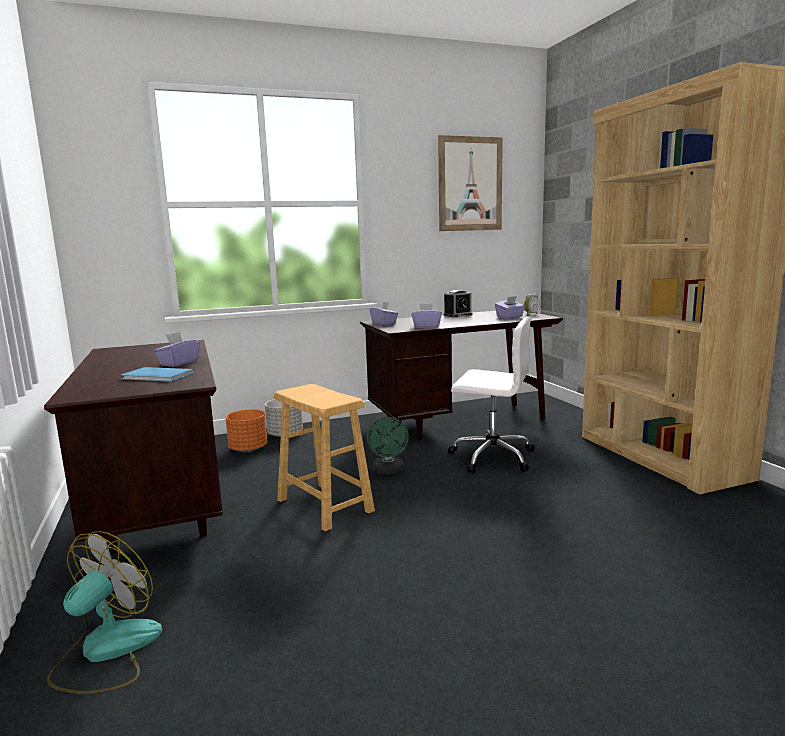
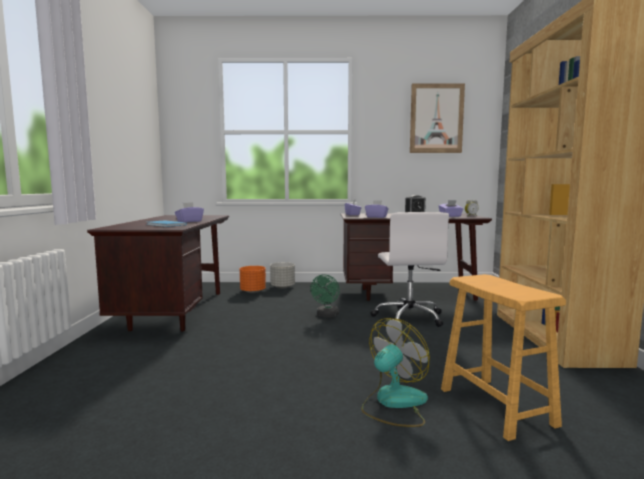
camera: 20 degrees right, 5 degrees down
(106, 652) = (78, 375): fan -> fan (393, 403)
(325, 505) = (266, 327): brown stool -> brown stool (496, 406)
(491, 457) = (409, 317): white office chair -> white office chair turned 45 degrees clockwise

